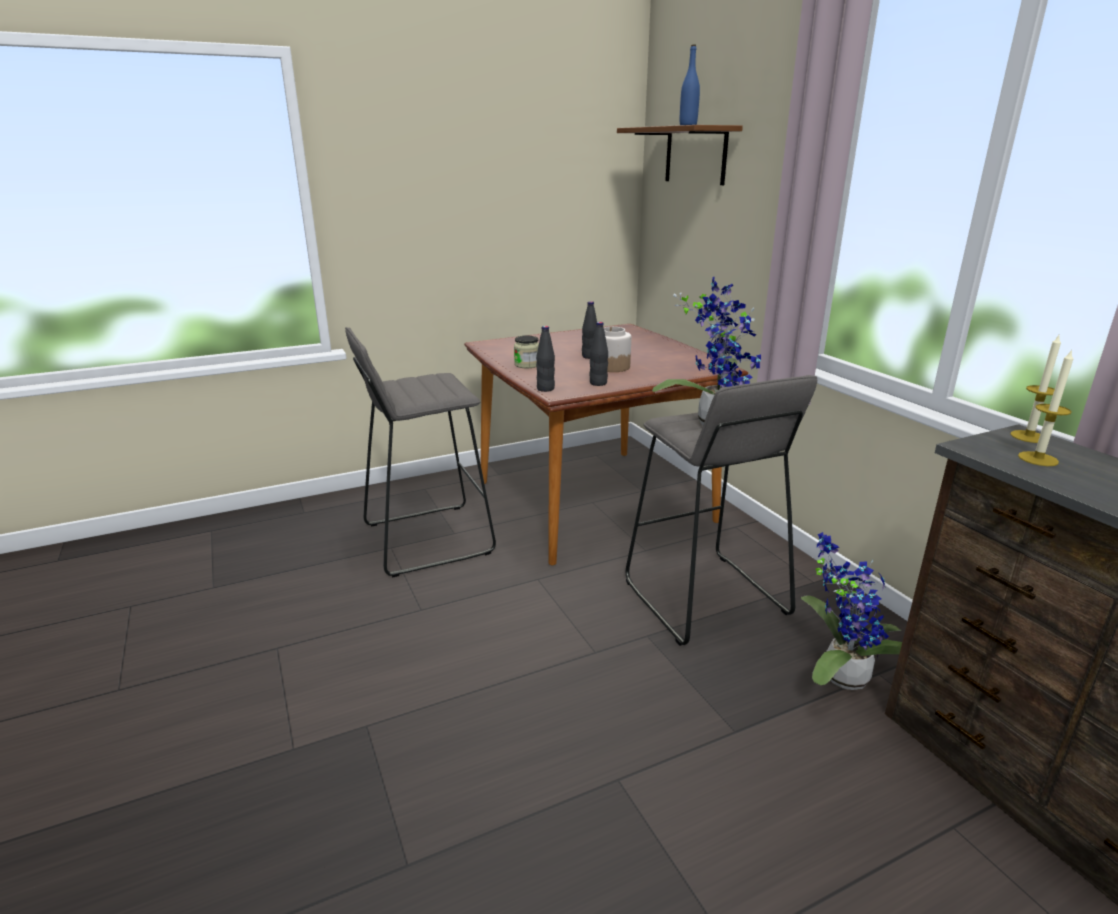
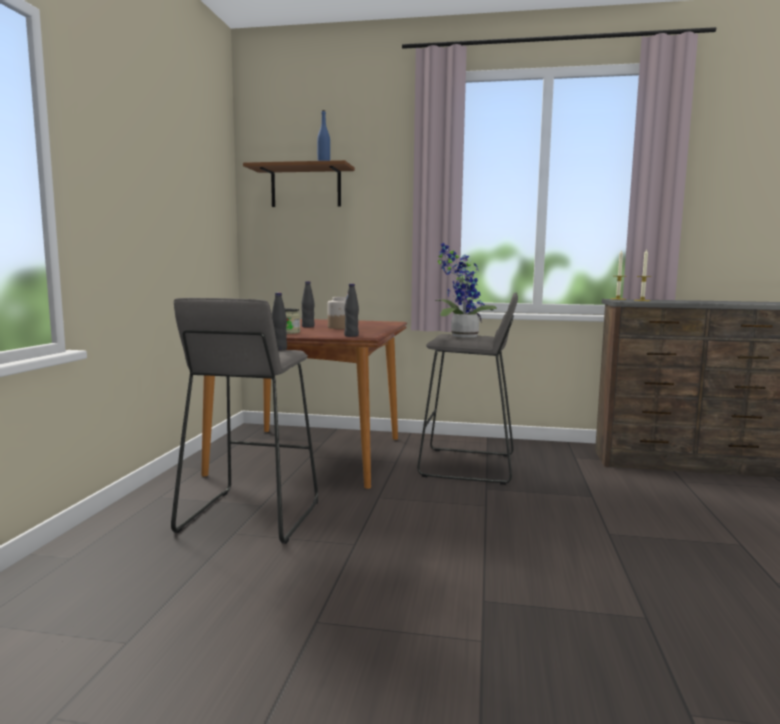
camera: 55 degrees left, 15 degrees down
(598, 383) = (366, 331): black bottle -> black bottle (279, 349)
(839, 674) = (568, 463): potted plant -> none

